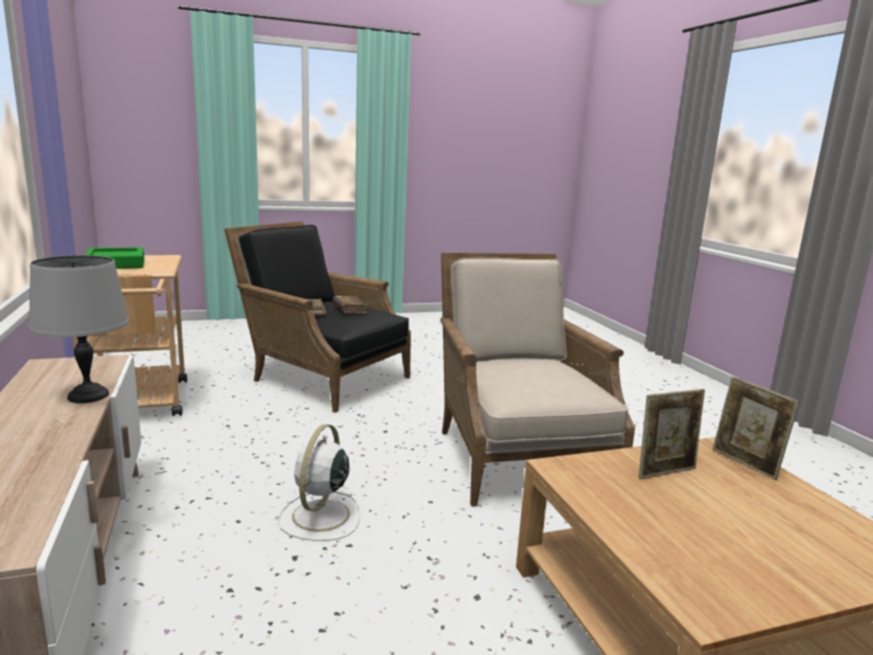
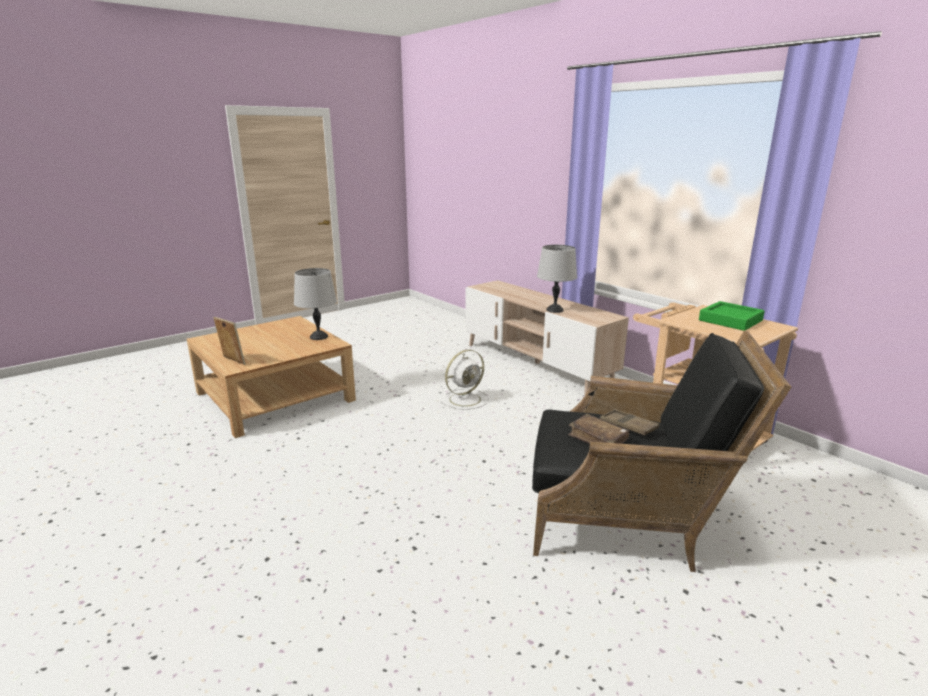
camera: 160 degrees right, 5 degrees up
(320, 516) = (466, 399): white fan -> white fan turned 60 degrees clockwise
(515, 452) = (365, 468): beige armchair -> none
(599, 498) = (319, 337): none -> grey table lamp
(665, 471) = (281, 350): picture frame -> none

